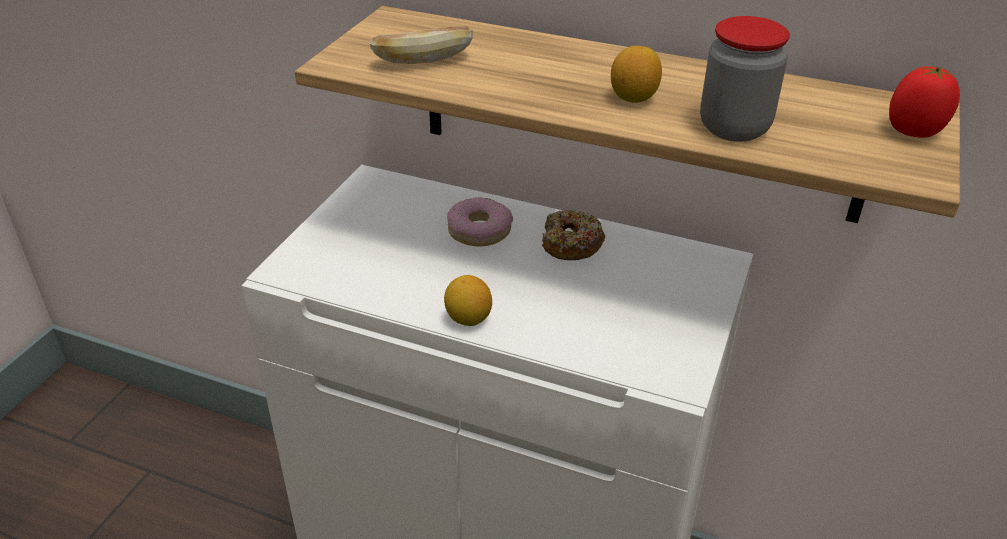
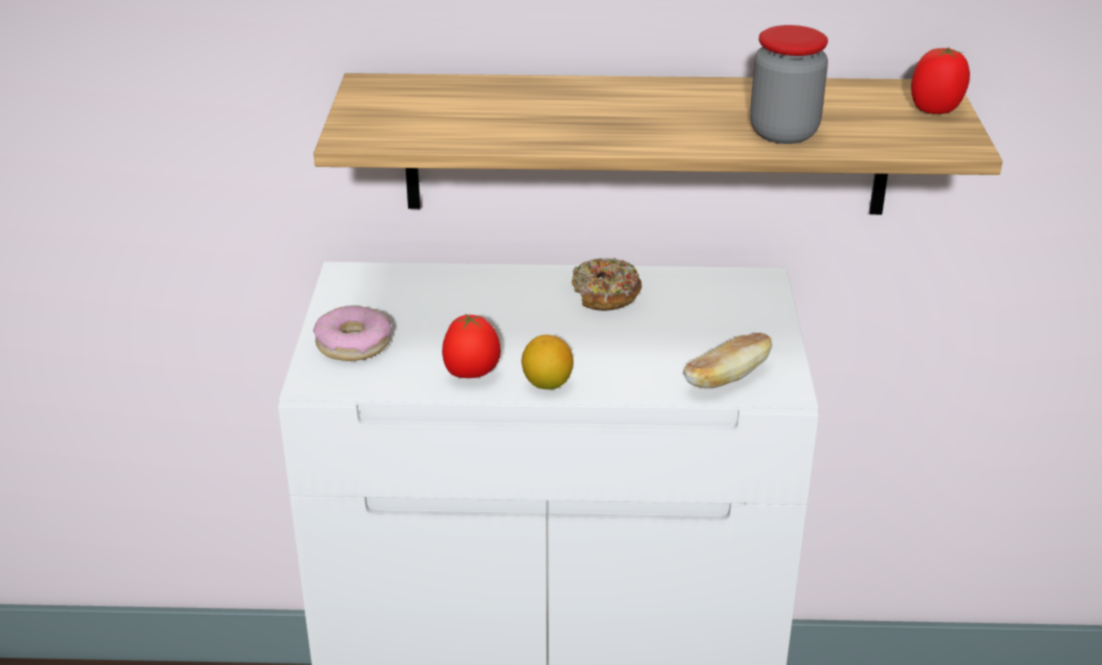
camera: 20 degrees left, 5 degrees down
(411, 294) = (472, 374): none -> tomato
(423, 61) = (441, 121): bread -> bread (726, 378)
(479, 230) = (502, 301): donut -> donut (353, 343)
(633, 98) = (675, 122): lemon -> none

